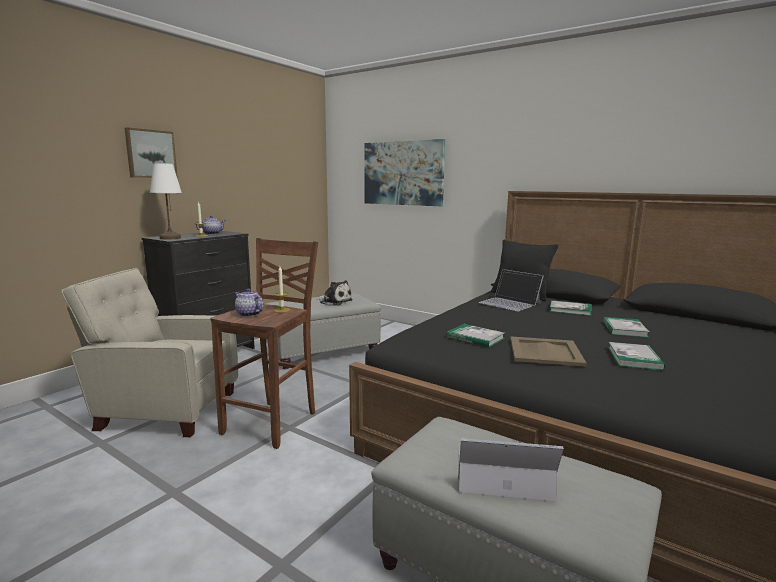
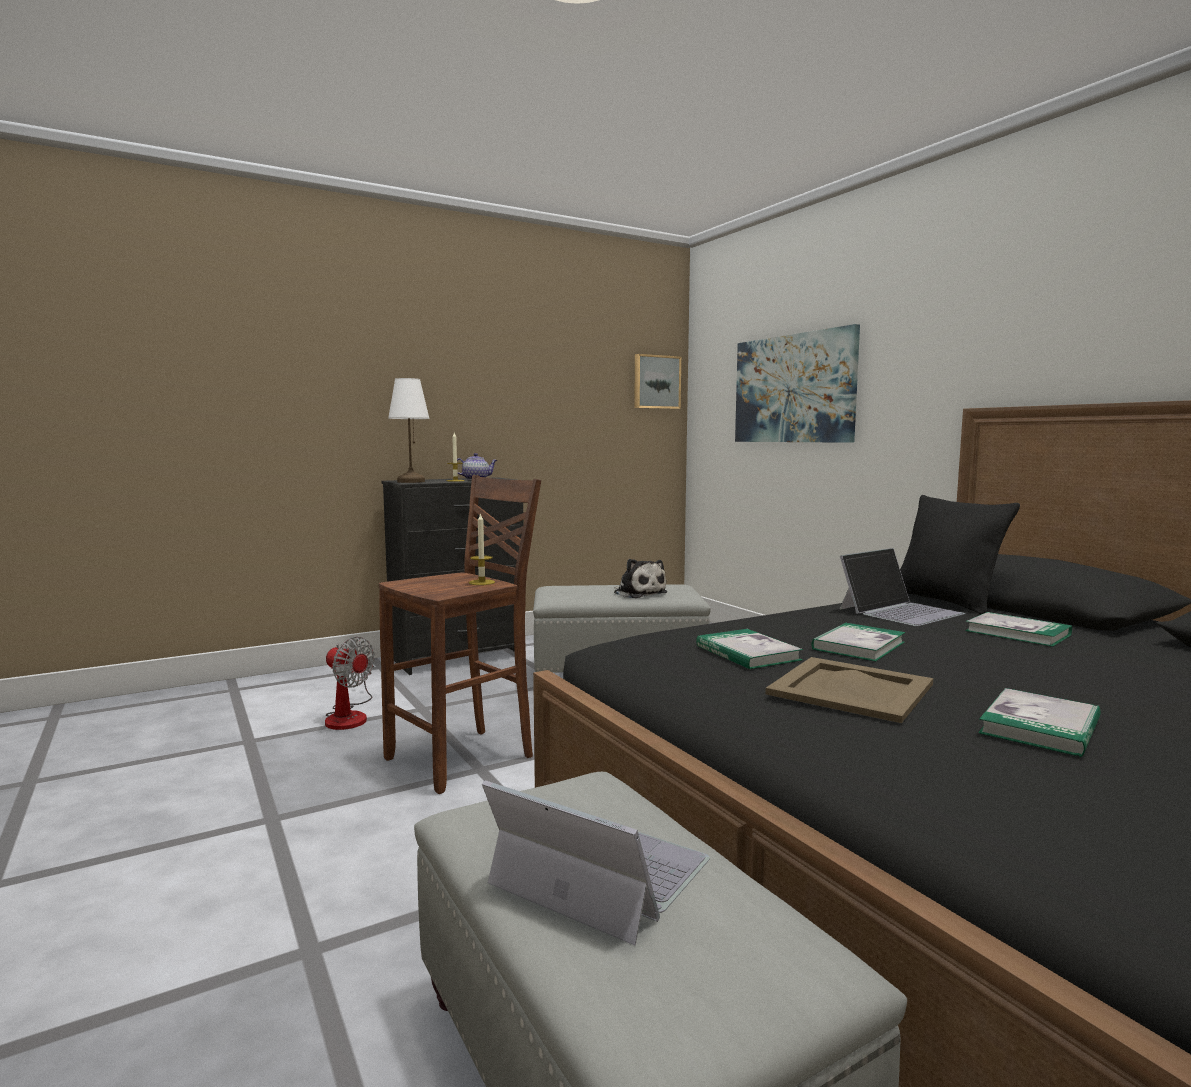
camera: 25 degrees right, 5 degrees down
(150, 154) = (403, 368): picture -> picture (656, 382)
(164, 409) = (349, 716): beige armchair -> fan
(249, 314) = (431, 583): teapot -> none
(510, 303) = (900, 611): laptop -> laptop turned 105 degrees counterclockwise
(624, 329) = (1099, 676): book -> book (858, 646)

